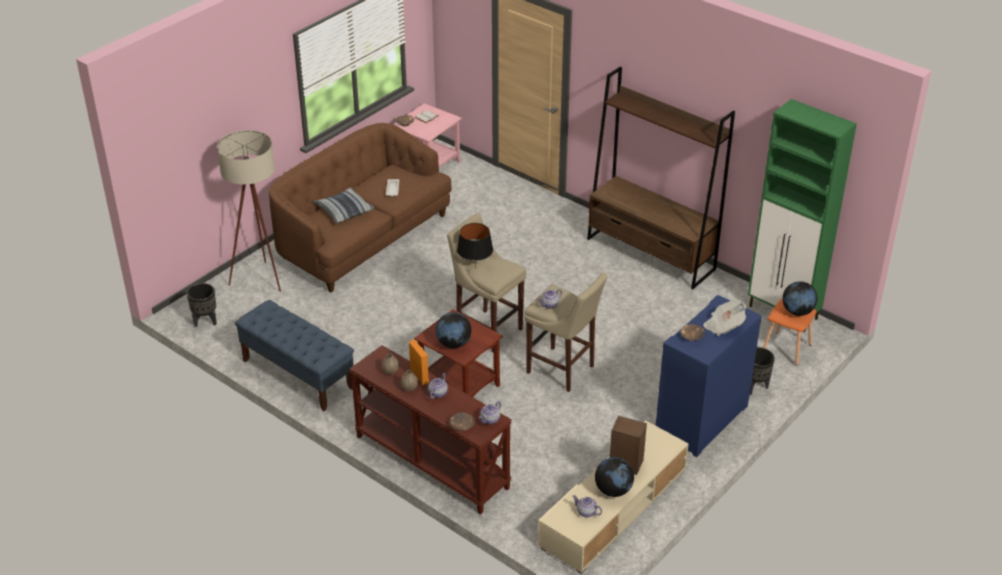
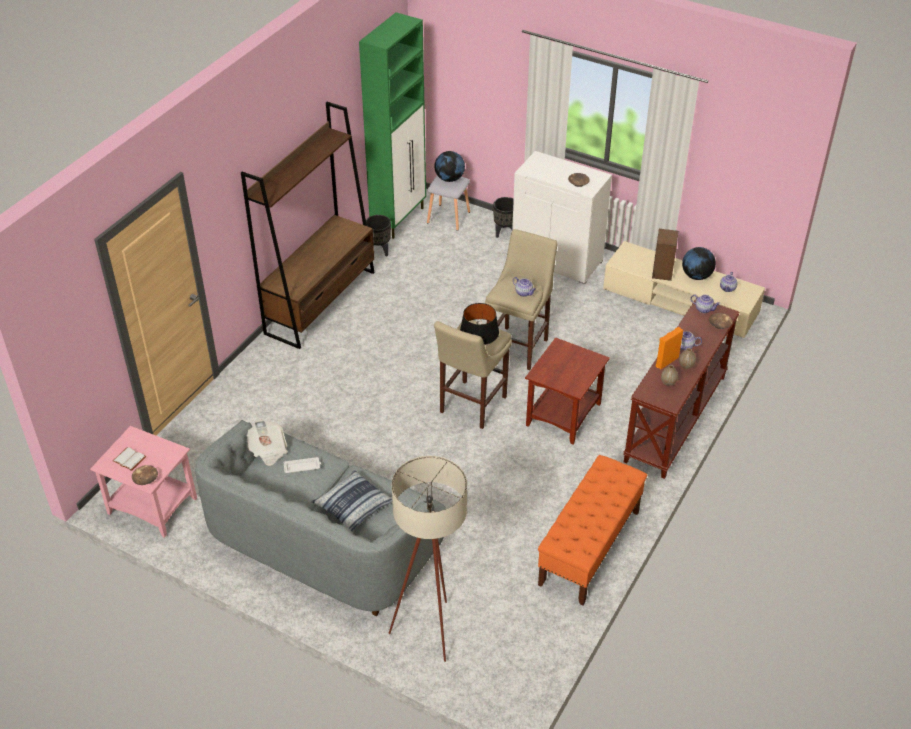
camera: 100 degrees left, 5 degrees up
(205, 321) = (523, 666): black planter -> black planter (379, 251)
(298, 374) = (589, 548): blue bench -> orange bench
(362, 238) = (322, 542): brown sofa -> grey sofa
(453, 343) = (580, 368): globe -> none
(702, 421) = (557, 259): blue cabinet -> white cabinet
(723, 326) = (557, 168): newspaper -> newspaper (268, 450)
(786, 349) = (449, 217): orange stool -> grey stool

